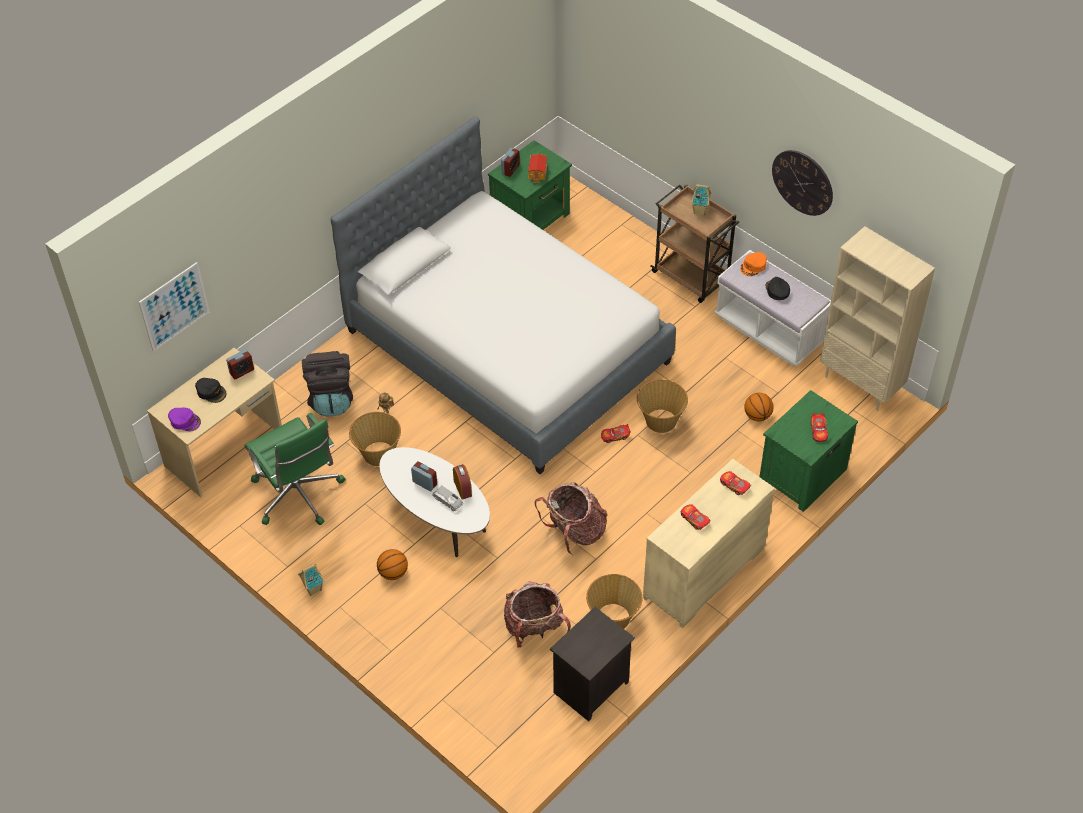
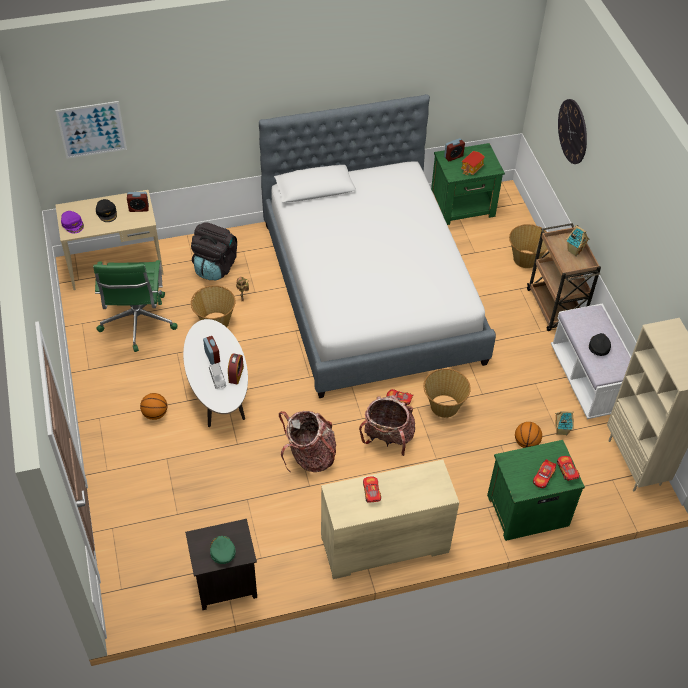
camera: 30 degrees right, 0 degrees up
(312, 588) = (92, 394): toy house -> toy house (560, 430)
(535, 628) = (221, 513): backpack -> backpack (387, 437)
(597, 645) = (222, 551): none -> green cap
(613, 618) = (285, 540): basket -> basket (525, 259)
(734, 485) = (426, 482): toy car -> toy car (567, 470)
(753, 266) = (593, 317): orange cap -> none
(802, 182) = (651, 257): wall clock -> wall clock (573, 131)

